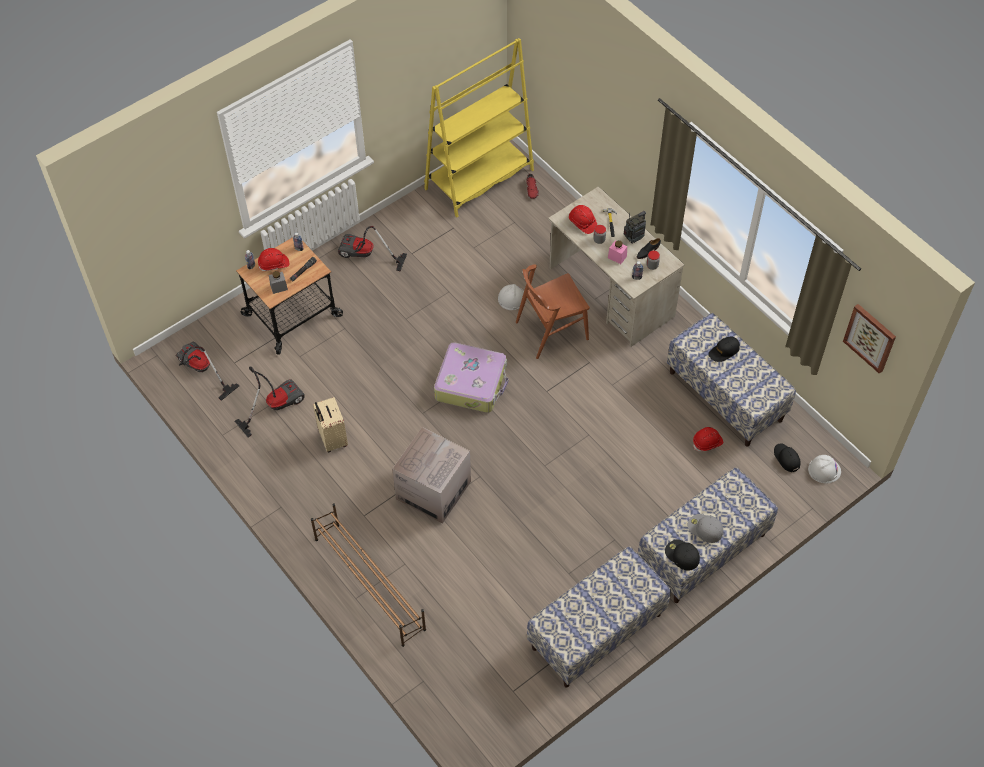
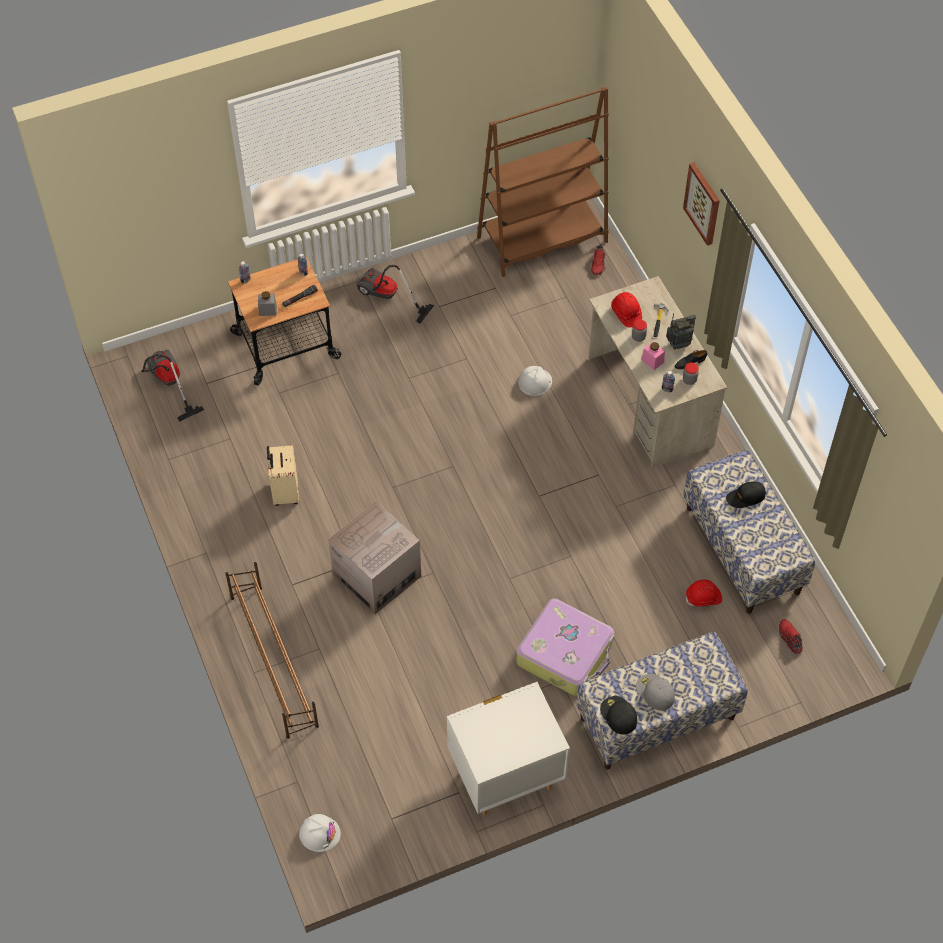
camera: 15 degrees right, 0 degrees up
(274, 264) = (270, 284): red hard hat -> none
(274, 405) = (235, 440): vacuum cleaner -> none
(471, 383) = (458, 467): suitcase -> suitcase (565, 653)
(479, 179) = (542, 240): yellow bookcase -> brown bookcase
(551, 330) = (567, 428): brown chair -> none
(596, 631) = (506, 778): bench -> white nightstand
(786, 458) = (789, 638): black cap -> red shoe
(824, 470) = (829, 662): white hard hat -> white hard hat (319, 833)
(870, 337) = (894, 518): picture -> picture (703, 203)

